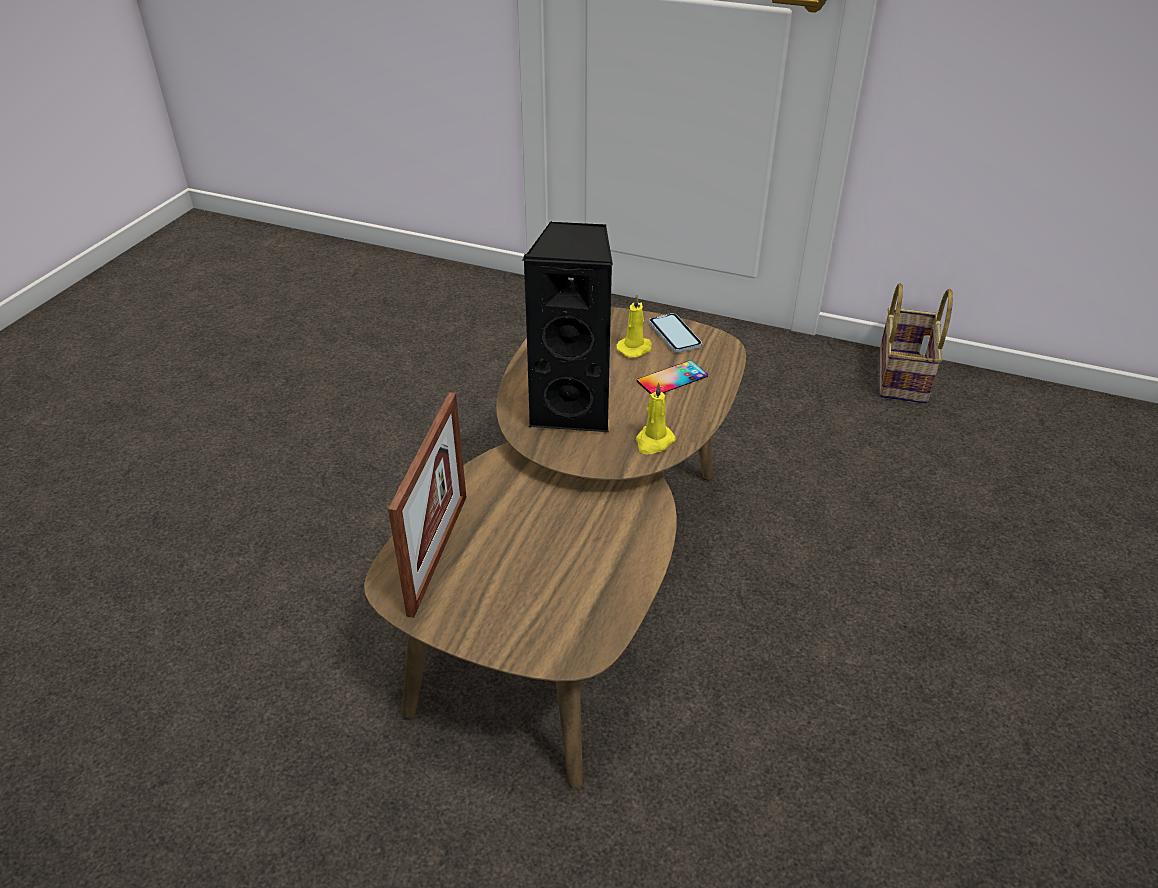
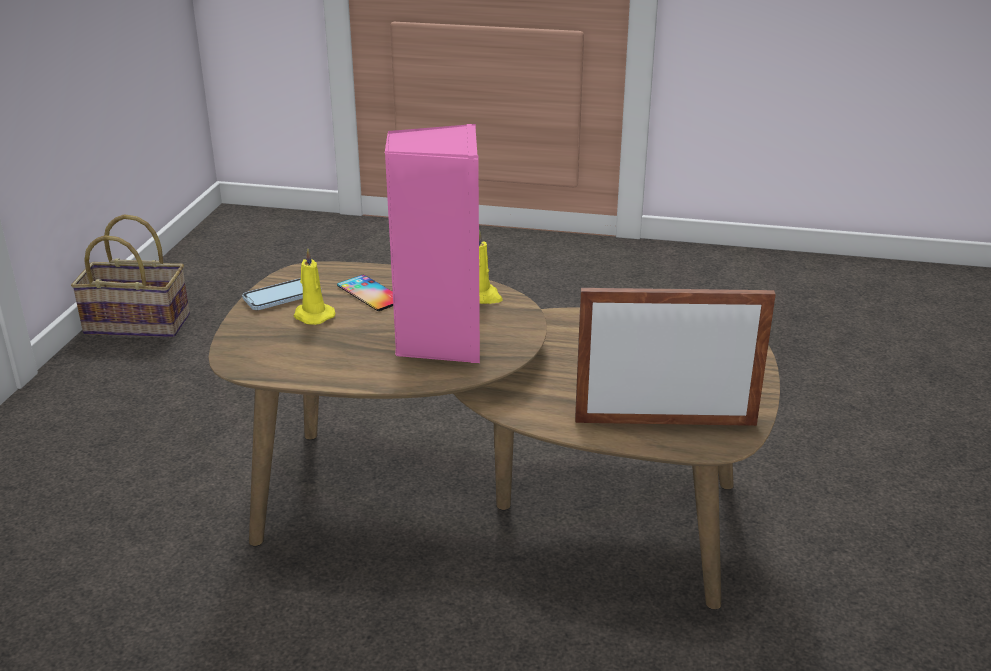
camera: 100 degrees left, 10 degrees down
(574, 409) = (438, 341): black speaker -> pink speaker

